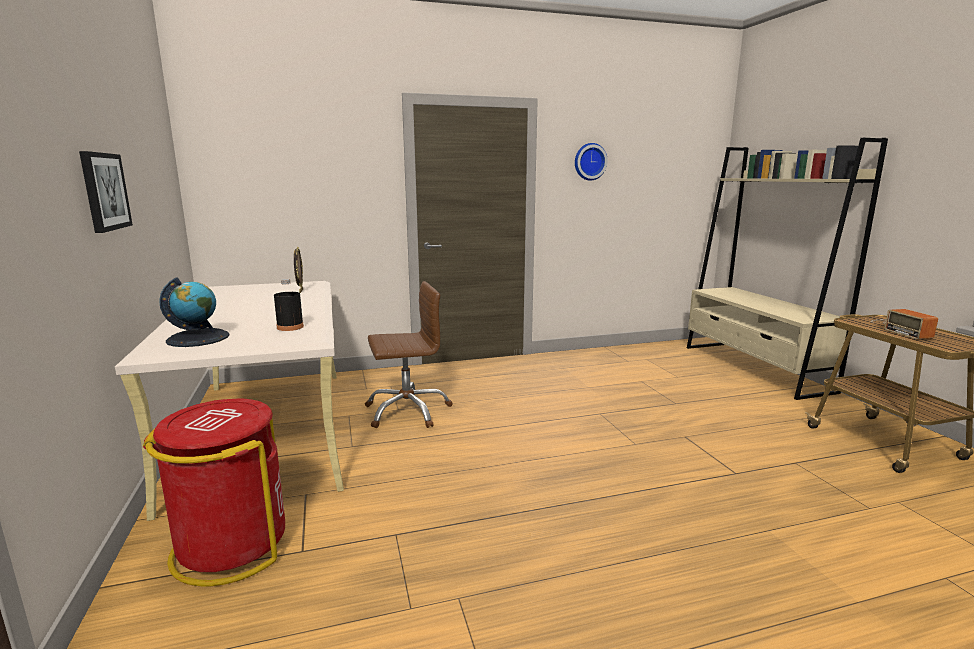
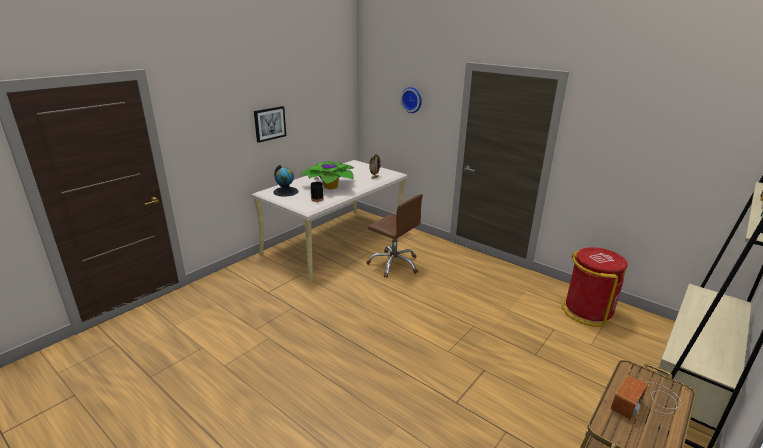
camera: 55 degrees right, 10 degrees up
(231, 546) = (259, 277): red trash can -> red trash can (587, 311)
(261, 312) = (330, 186): none -> potted plant
(589, 161) = (611, 132): wall clock -> wall clock (412, 99)

